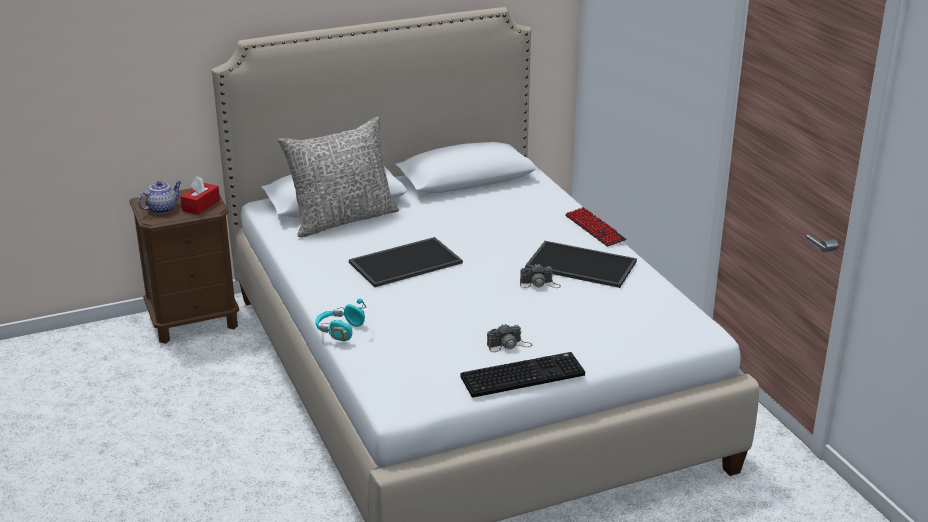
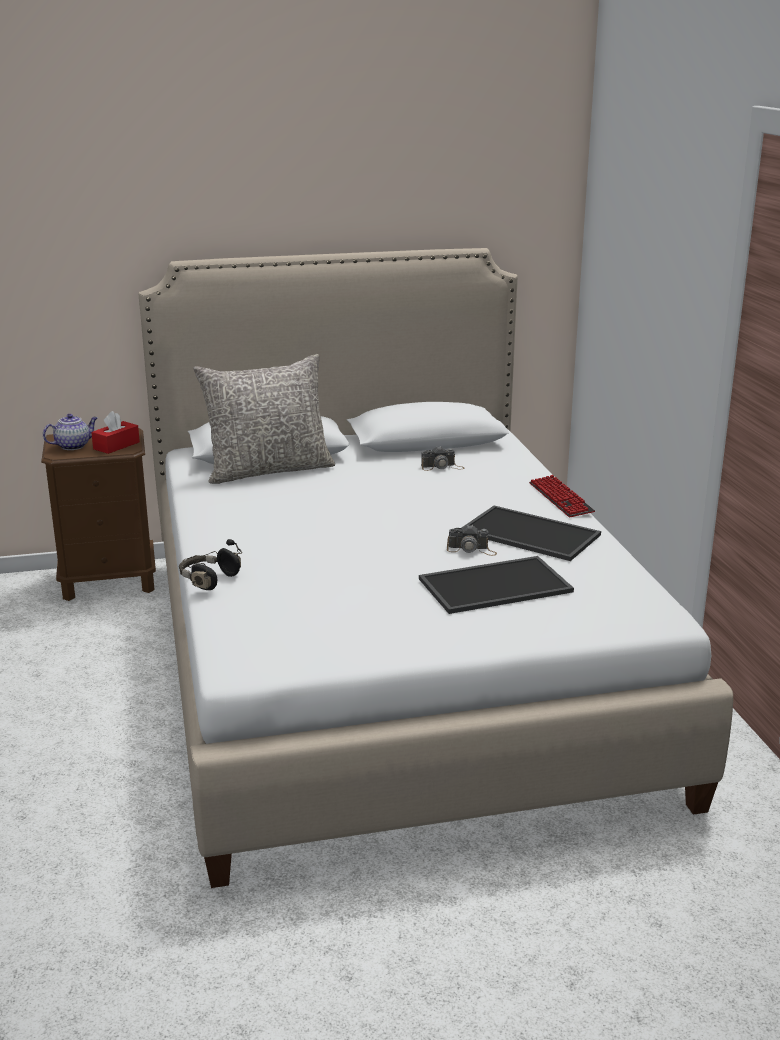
camera: 10 degrees right, 5 degrees down
(339, 331) = (208, 579): turquoise headphones -> black headphones
(405, 261) = (320, 515): tray -> tray (495, 584)
(509, 345) = (406, 611): camera -> camera (442, 467)
(523, 375) = (410, 646): keyboard -> none

